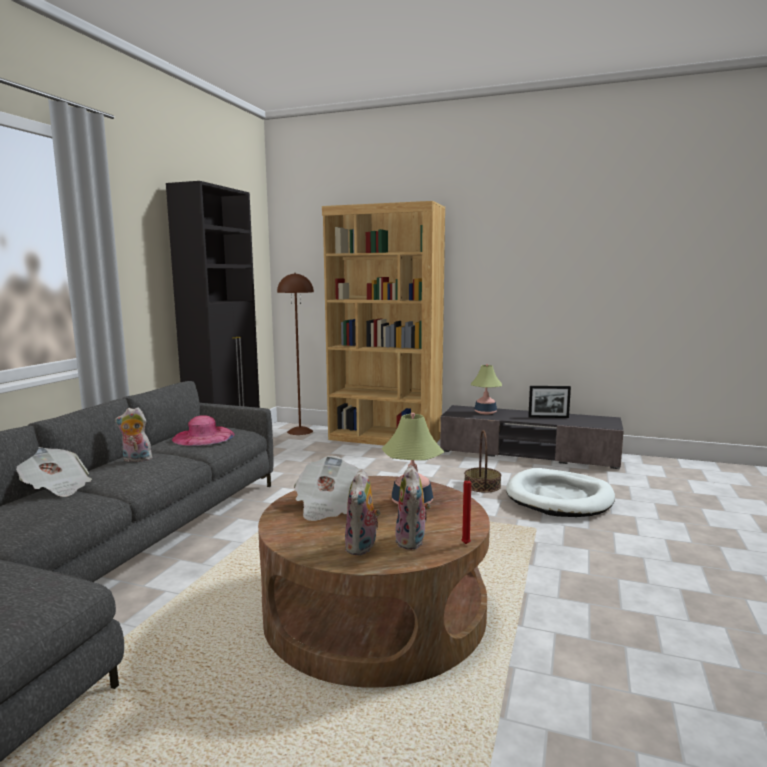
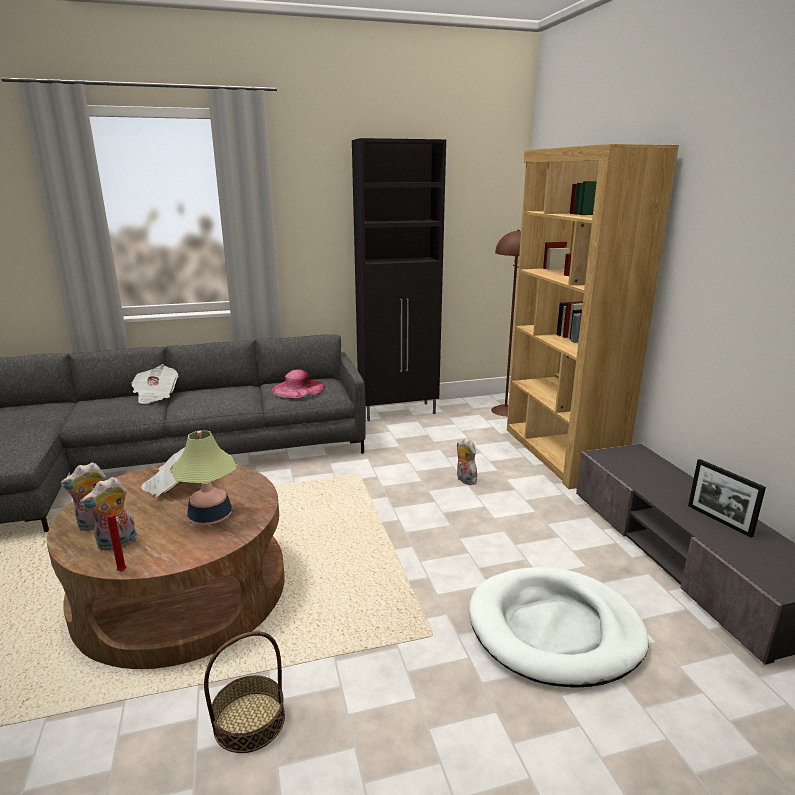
camera: 55 degrees right, 10 degrees up
(136, 460) = (225, 392): plush toy -> plush toy (464, 480)
(482, 485) = (513, 558): basket -> basket (249, 721)
(485, 412) = (649, 471): table lamp -> none

